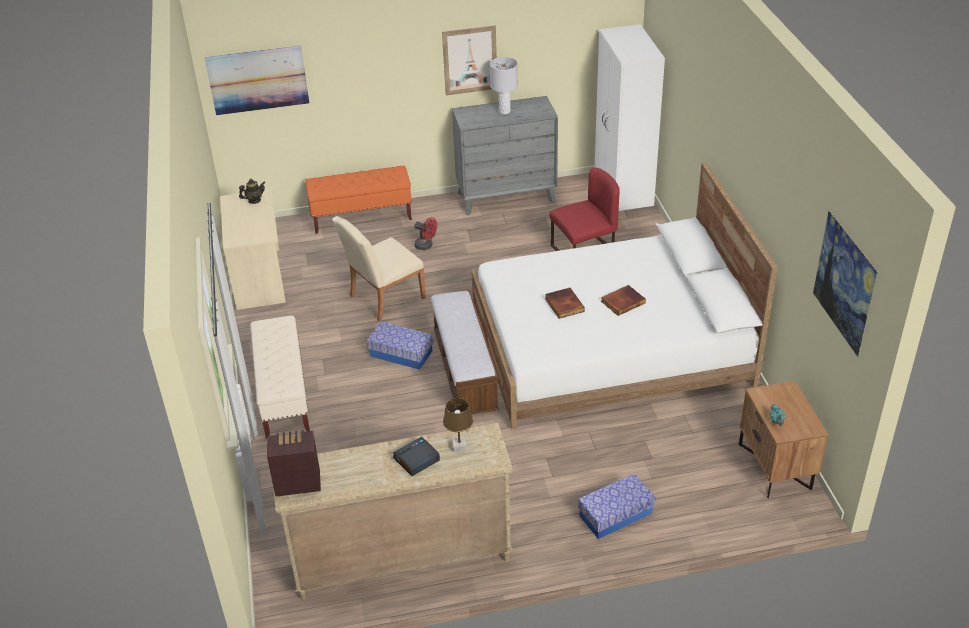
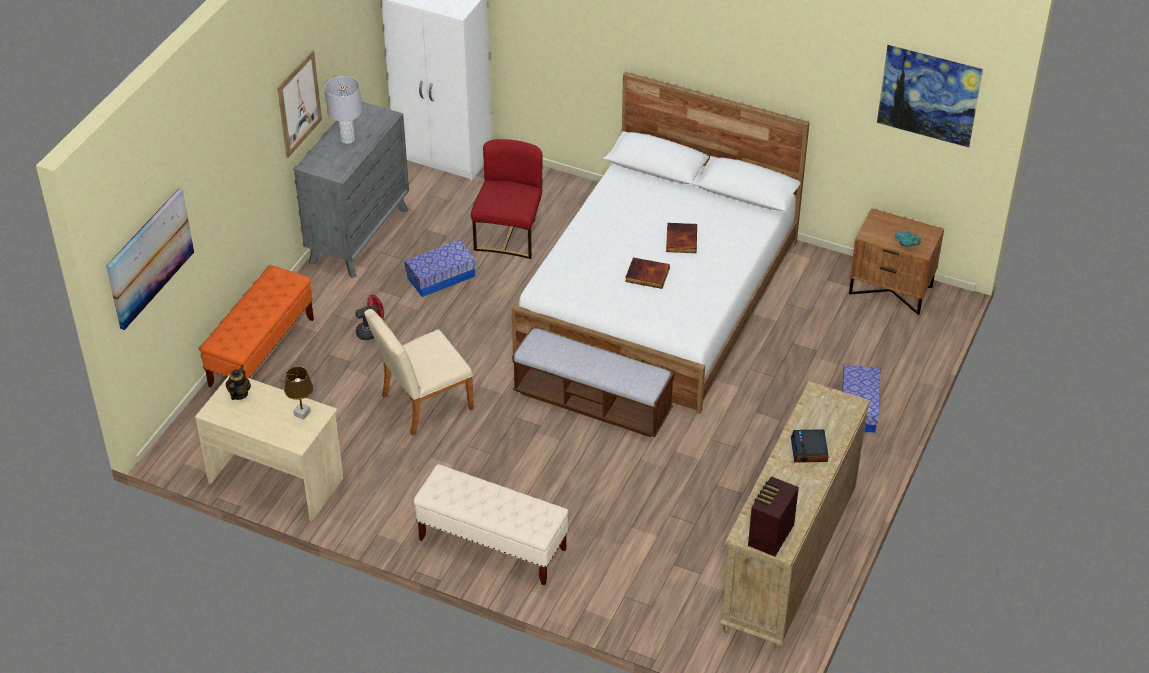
camera: 55 degrees left, 5 degrees up
(383, 299) = (421, 404): beige chair -> beige chair turned 60 degrees clockwise
(401, 353) = (520, 432): storage box -> storage box (441, 277)
(459, 447) = (818, 418): brown table lamp -> brown table lamp (302, 414)

